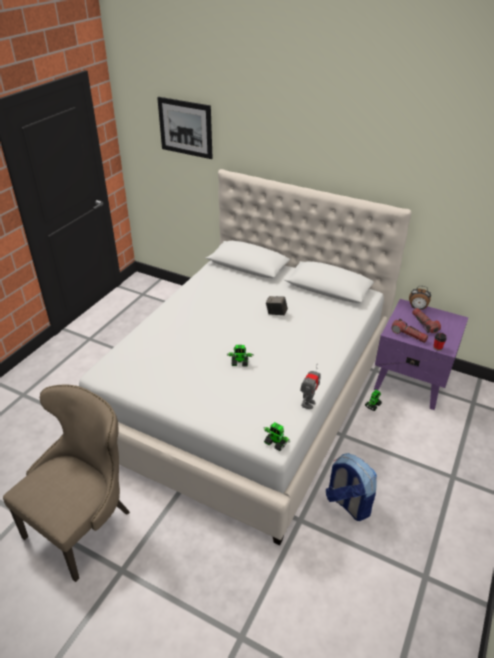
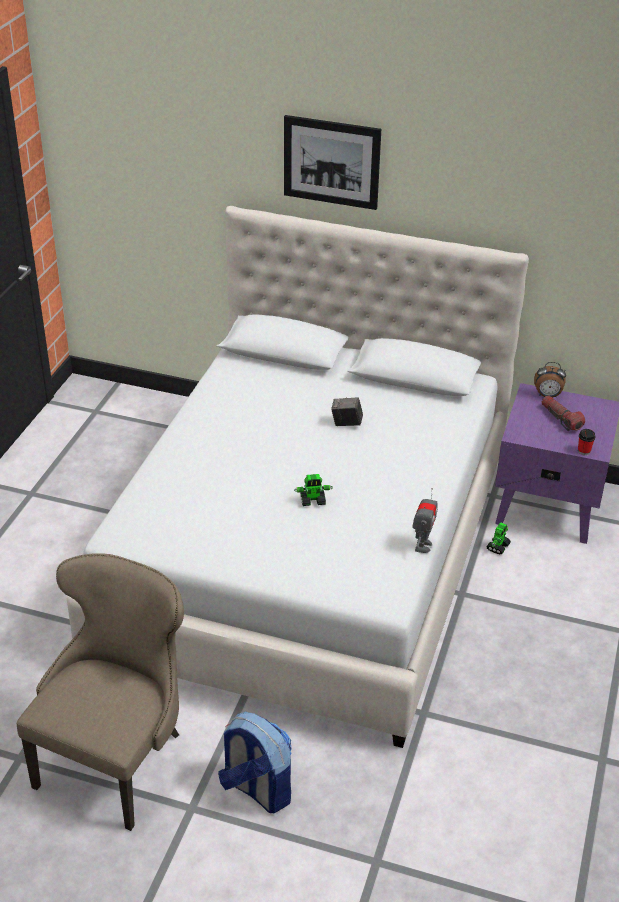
camera: 10 degrees left, 0 degrees up
(185, 127) = (166, 144): picture -> picture (331, 162)
(276, 443) = (391, 601): toy robot -> none
(347, 503) = (485, 683): backpack -> backpack (256, 789)
(408, 335) = (541, 437): flashlight -> none

